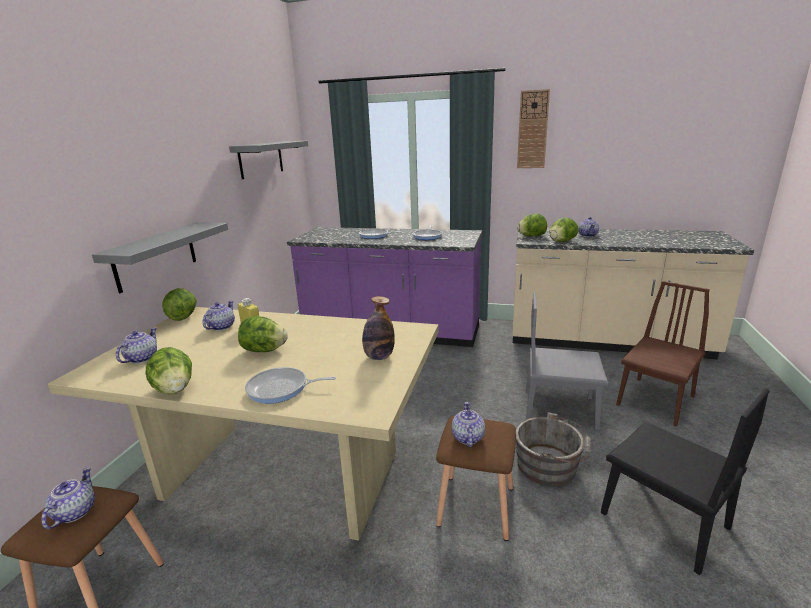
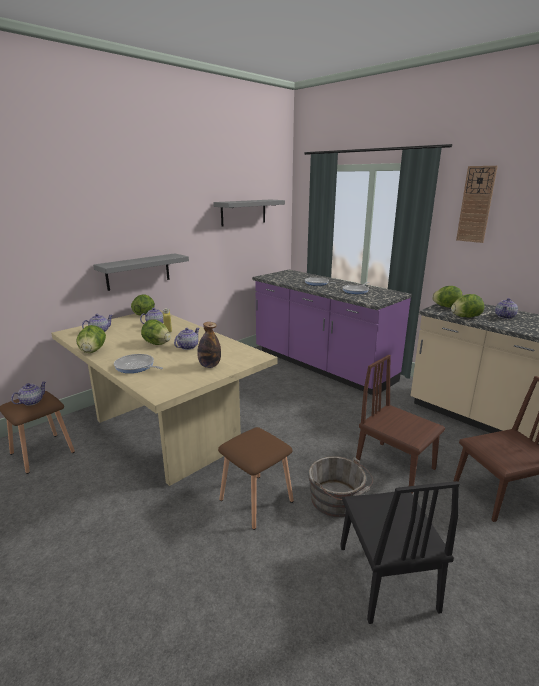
camera: 30 degrees right, 0 degrees up
(467, 438) = (246, 442): teapot -> teapot (187, 347)
(560, 409) = (395, 466): grey chair -> brown chair

